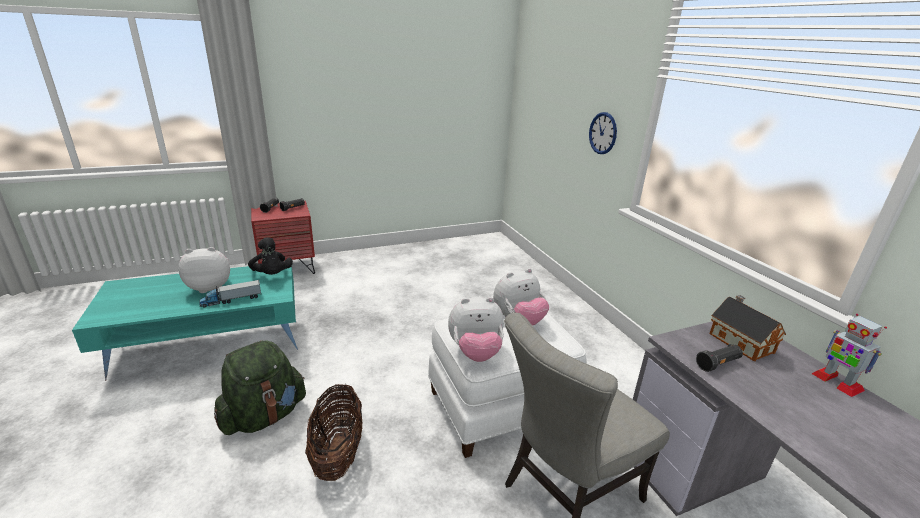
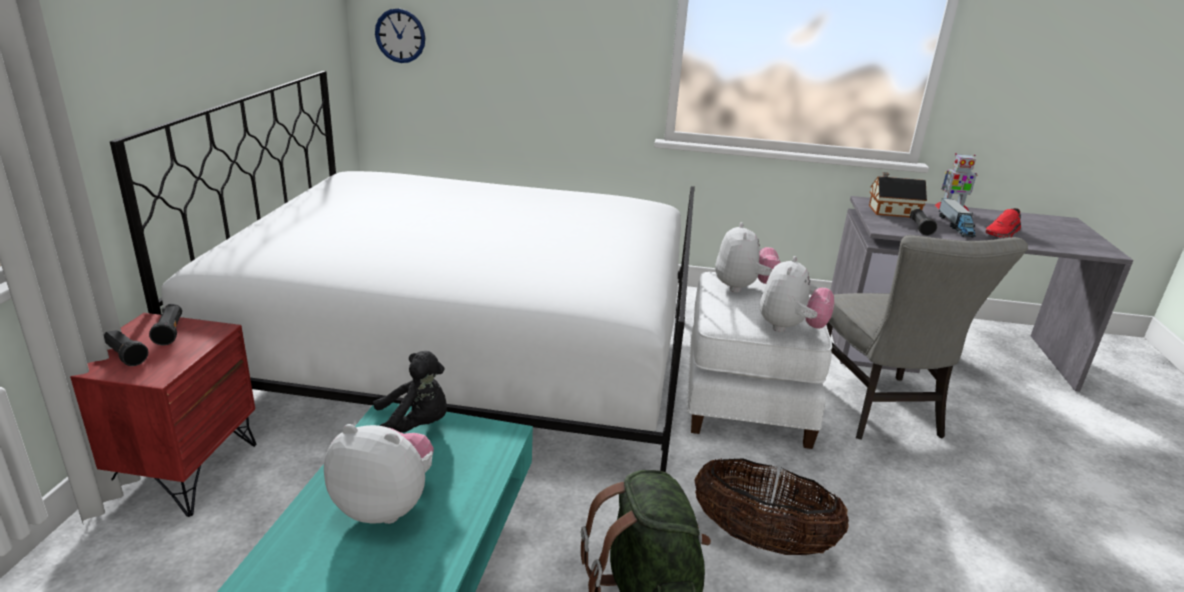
camera: 60 degrees left, 0 degrees up
(210, 287) = (385, 505): plush toy -> plush toy turned 90 degrees clockwise
(231, 300) = (467, 487): toy truck -> toy truck (955, 226)
(426, 293) = (465, 362): none -> white bed
(603, 133) = (596, 54): wall clock -> wall clock (400, 36)
(825, 430) = (1003, 233): none -> red shoe

